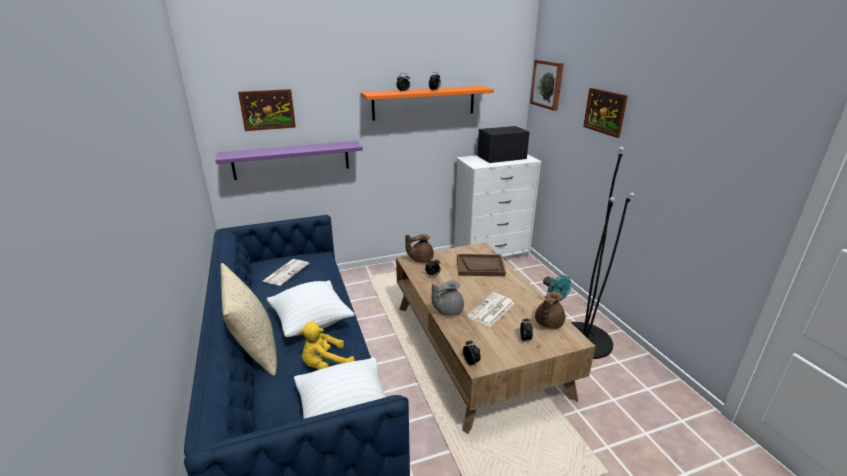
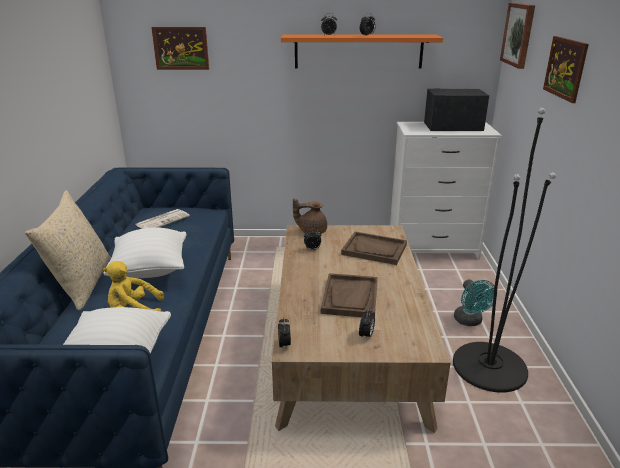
camera: 20 degrees right, 0 degrees up
(291, 160) = (204, 105): purple shelf -> none
(447, 310) = (300, 287): grey teapot -> none
(491, 310) = (350, 297): newspaper -> brown tray
(547, 323) = (408, 325): brown teapot -> none

